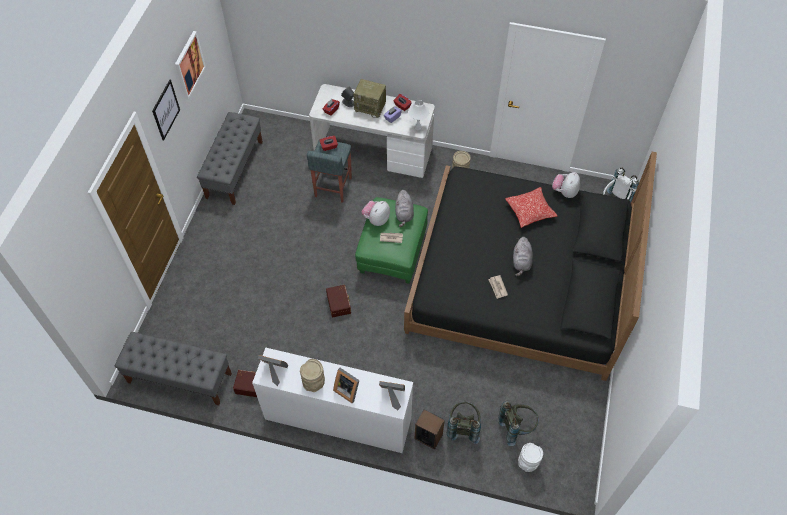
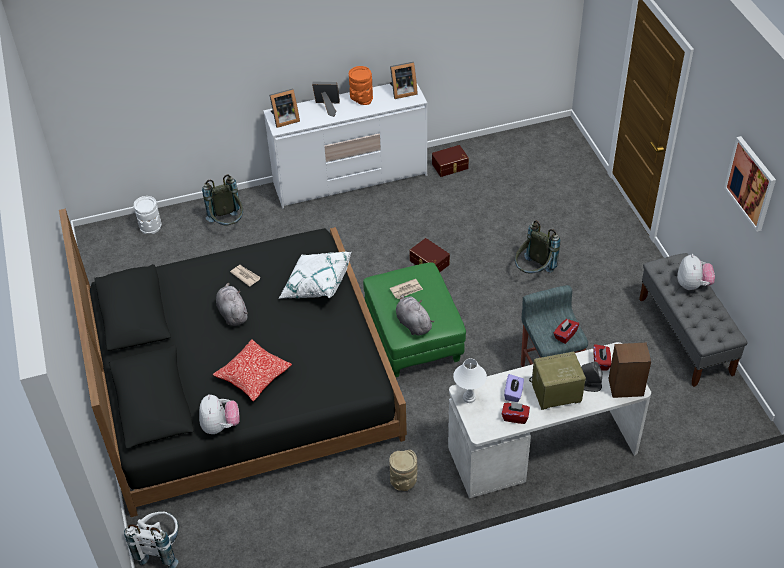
camera: 150 degrees right, 10 degrees down
(166, 110) = (709, 132): picture -> none
(179, 378) = (519, 143): grey bench -> none
(314, 383) = (361, 99): beige vase -> orange vase
(376, 219) = (440, 302): plush toy -> plush toy (693, 285)
(428, 436) = (257, 204): speaker -> speaker (626, 387)
(453, 255) = (316, 285): none -> white pillow
(516, 427) = (174, 246): grey backpack -> grey backpack (533, 272)

